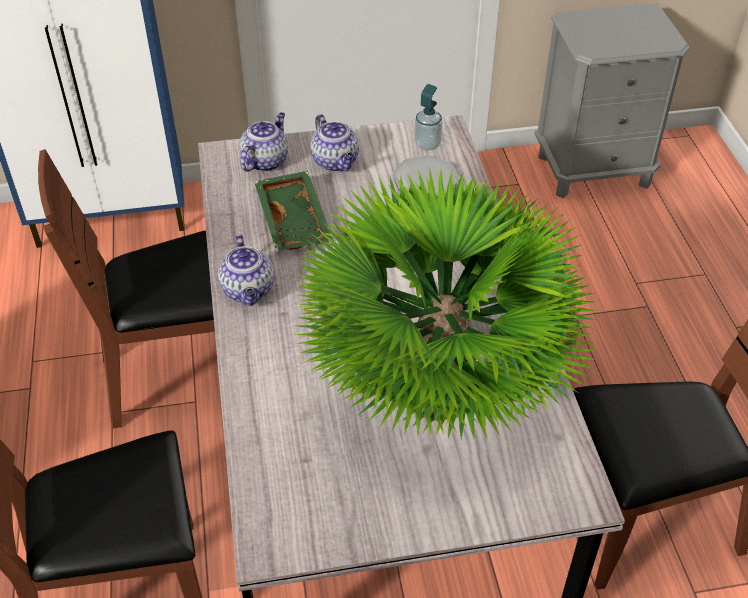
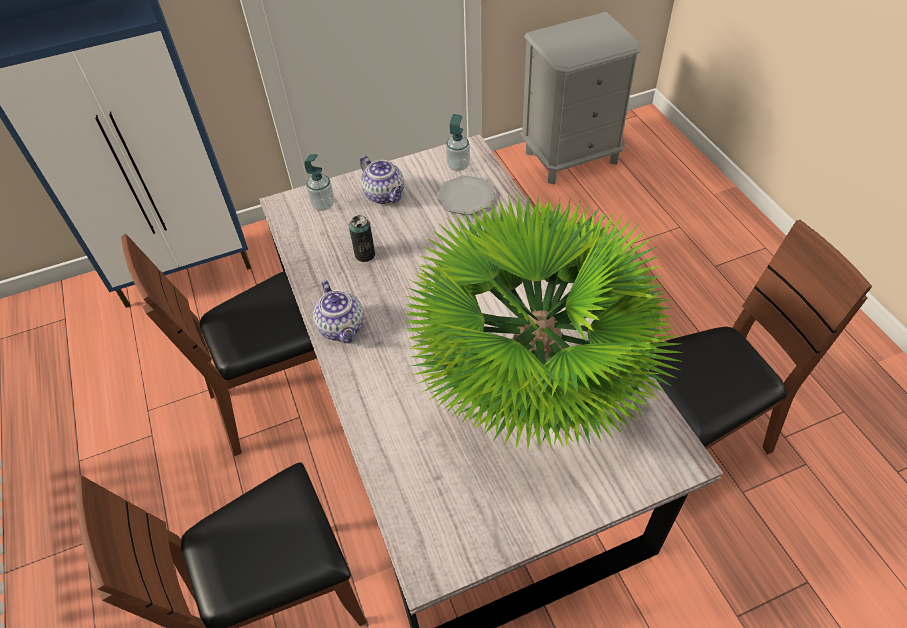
camera: 10 degrees left, 5 degrees up
(265, 161) = (323, 205): teapot -> soap dispenser
(295, 220) = (365, 254): green tray -> can

